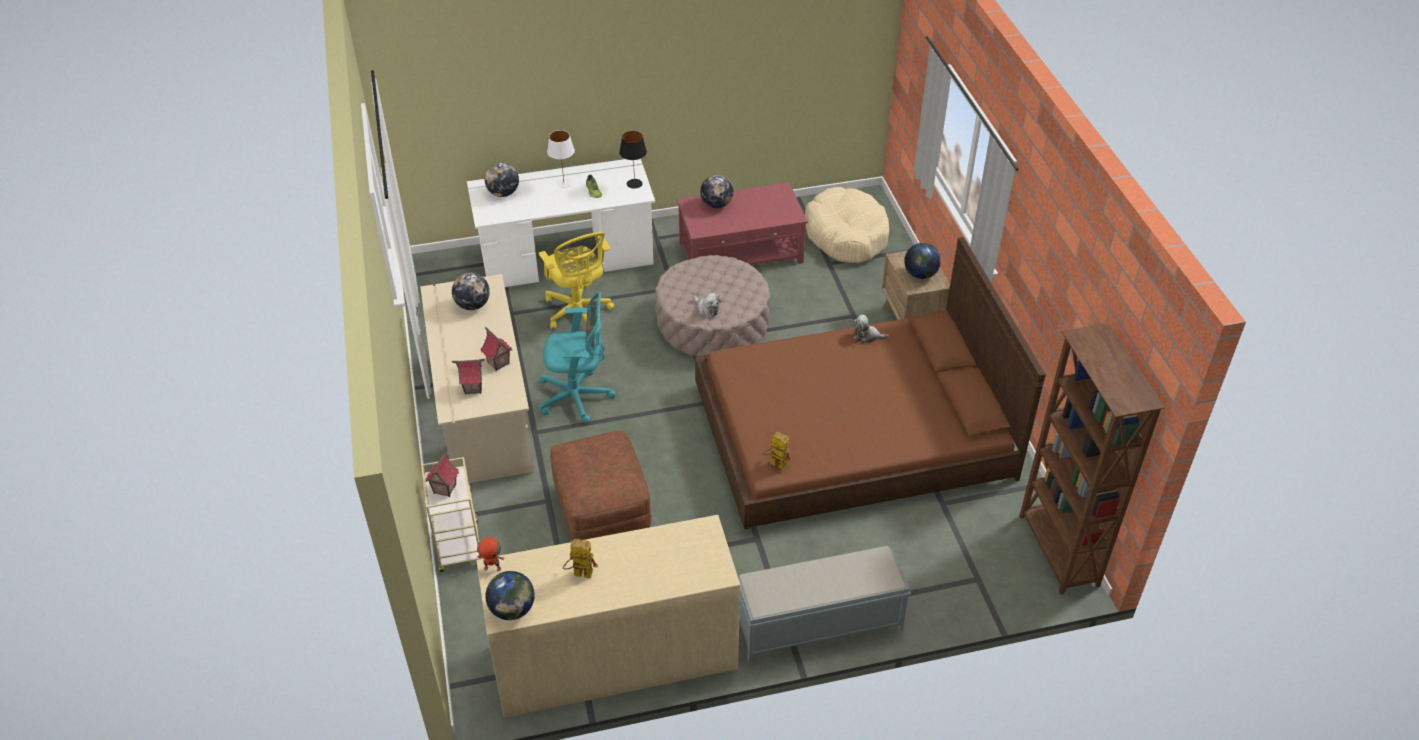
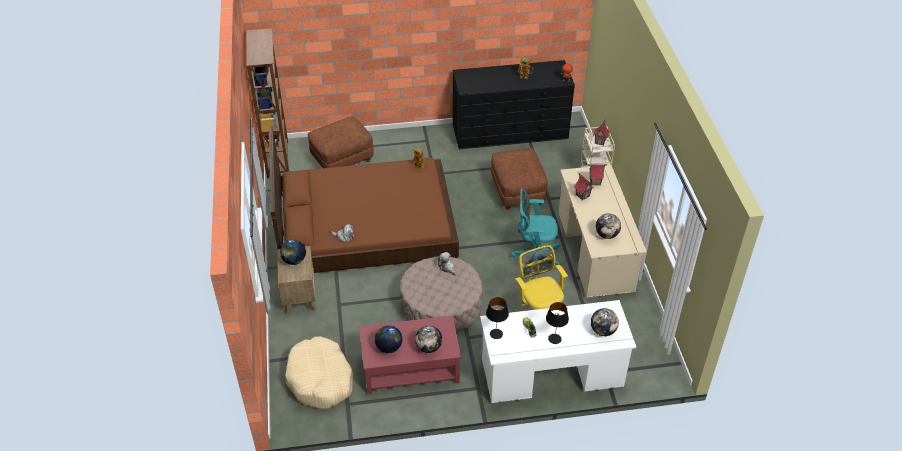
camera: 175 degrees left, 0 degrees up
(512, 610) = (554, 66): globe -> globe (389, 347)
(563, 182) = (555, 339): white table lamp -> black table lamp
(614, 656) = (510, 131): beige dresser -> black dresser
(817, 624) = (411, 137): grey bench -> none
(937, 559) = (342, 159): none -> brown ottoman

